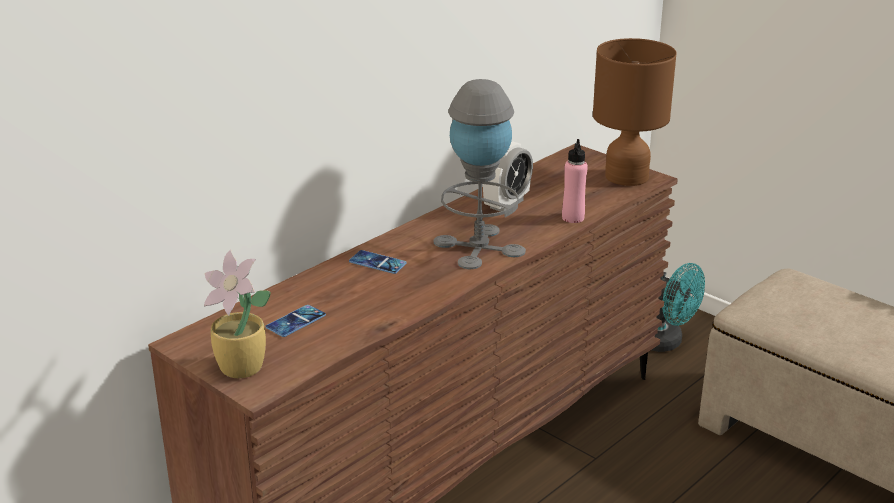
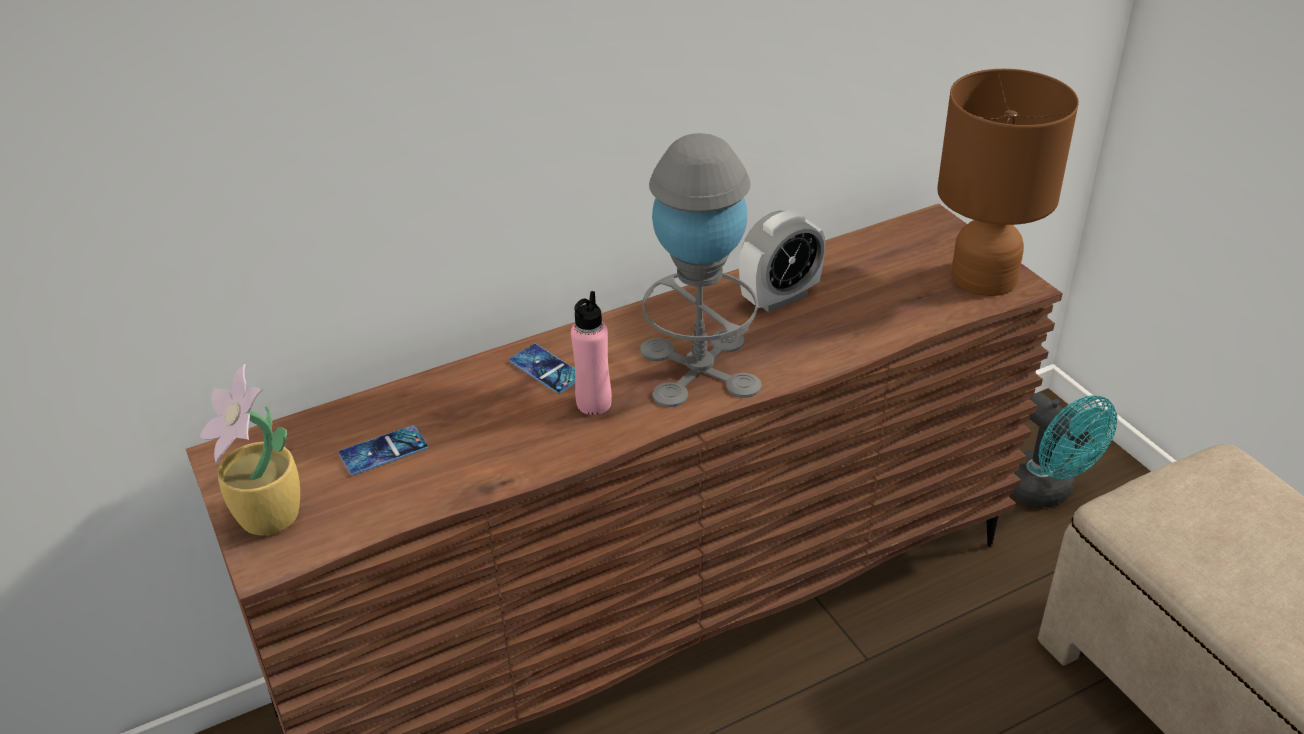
camera: 20 degrees right, 10 degrees up
(573, 218) = (863, 340): pink bottle -> pink bottle (593, 403)

